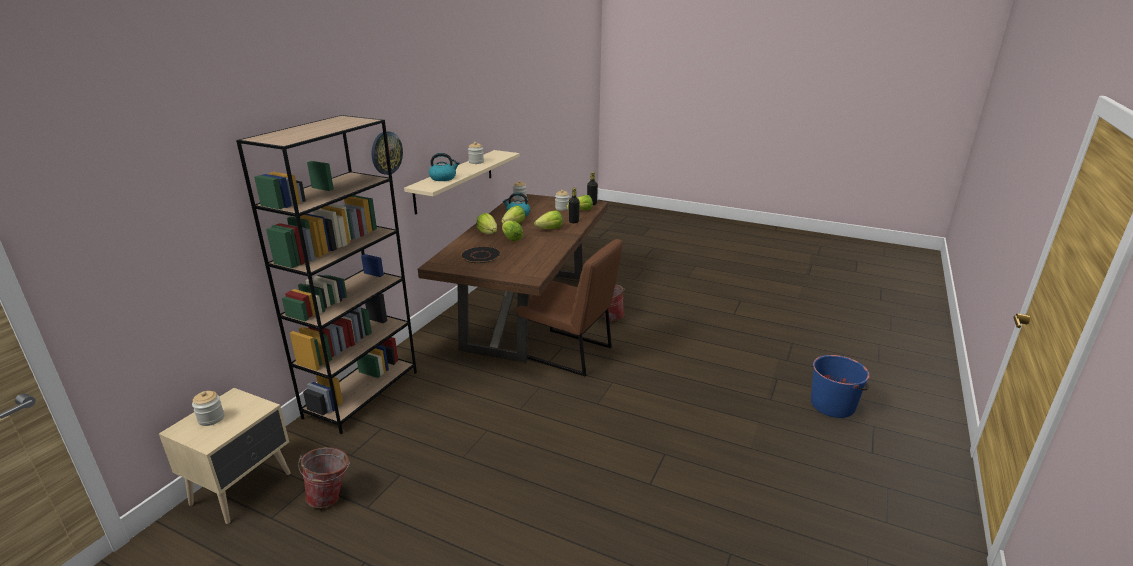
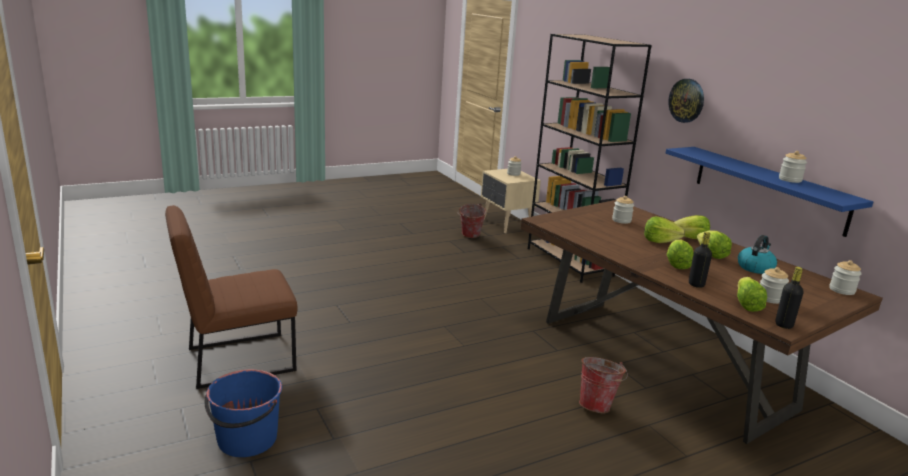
camera: 125 degrees right, 5 degrees down
(443, 178) = (718, 158): kettle -> none
(454, 180) = (768, 189): beige shelf -> blue shelf
(481, 255) = (621, 220): black plate -> jar
(569, 353) = (540, 348): brown chair -> brown chair (237, 359)

